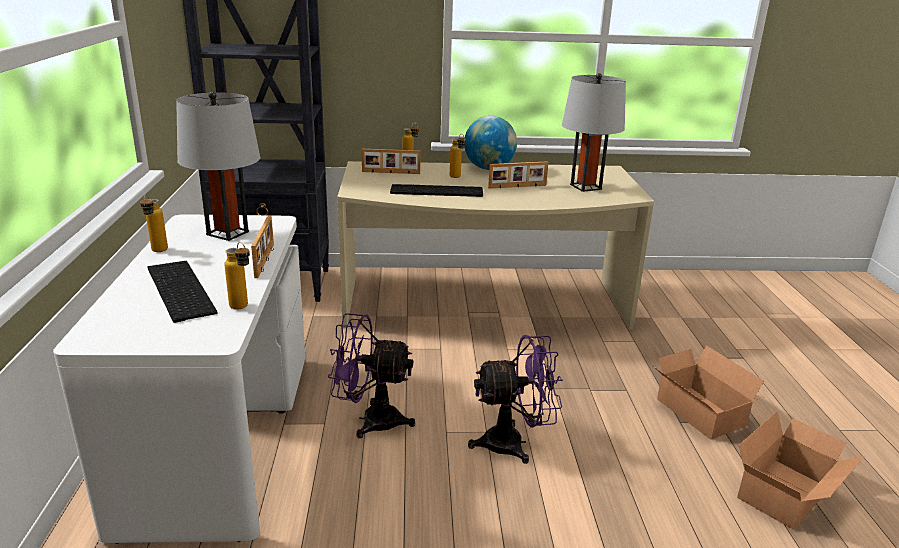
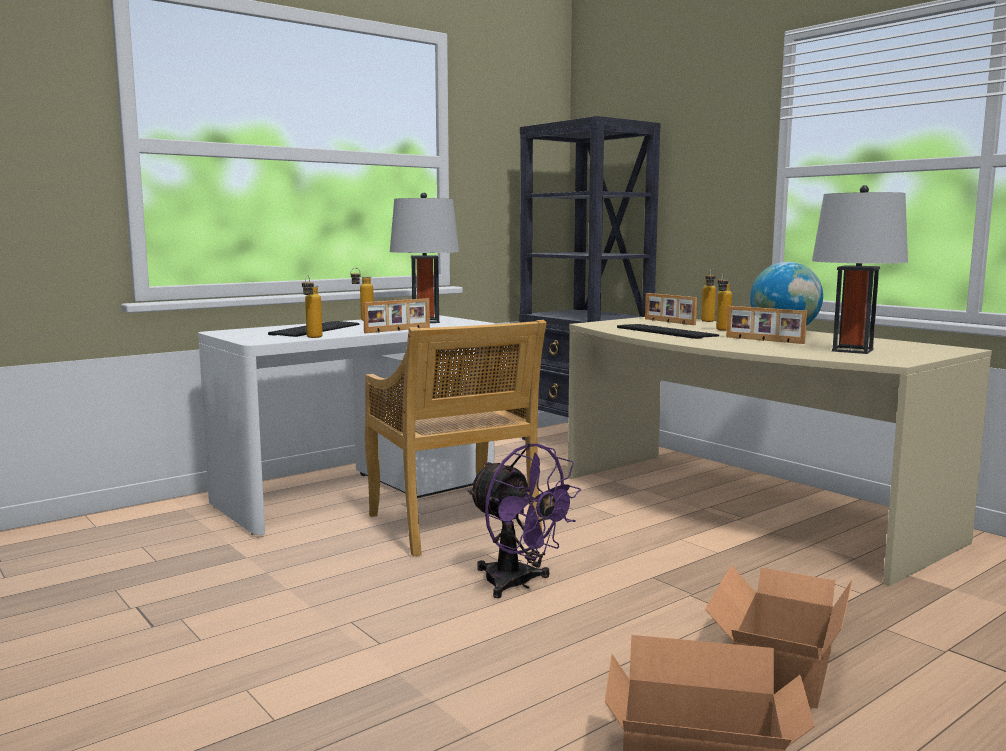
camera: 55 degrees right, 15 degrees down
(370, 420) = (453, 525): purple fan -> beige chair

